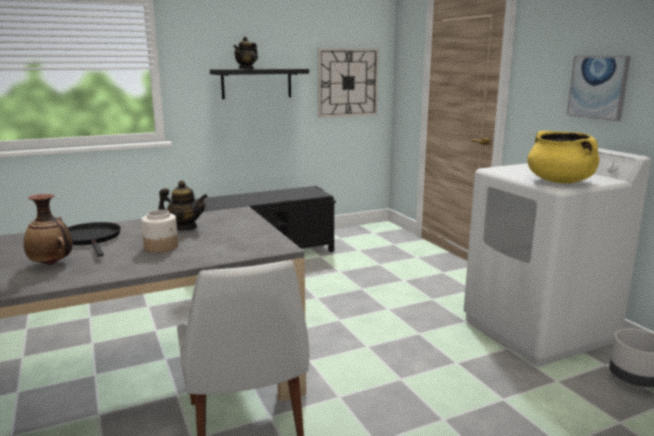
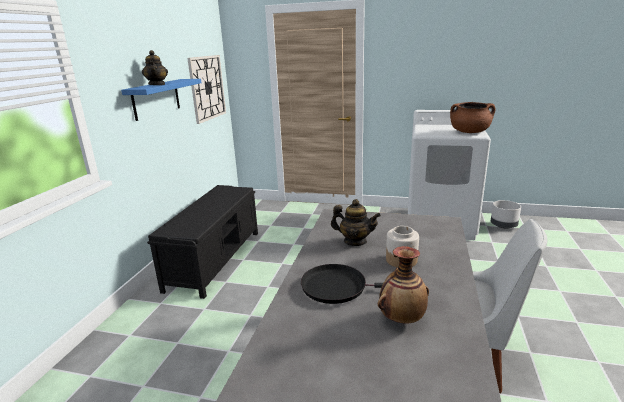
camera: 50 degrees left, 5 degrees up
(185, 227) = (355, 241): teapot -> teapot turned 60 degrees clockwise
(256, 83) = (156, 99): black shelf -> blue shelf
(560, 181) = (469, 132): yellow cooking pot -> brown cooking pot
(598, 87) = (438, 74): picture -> none

